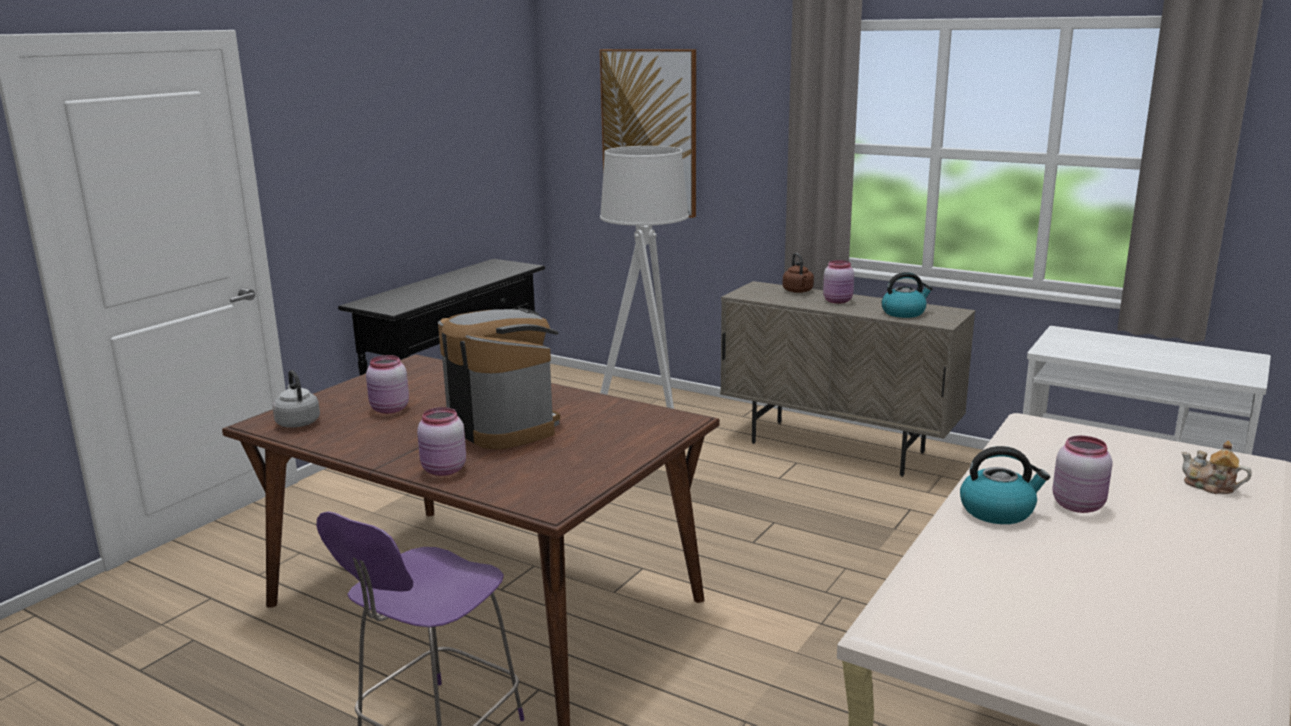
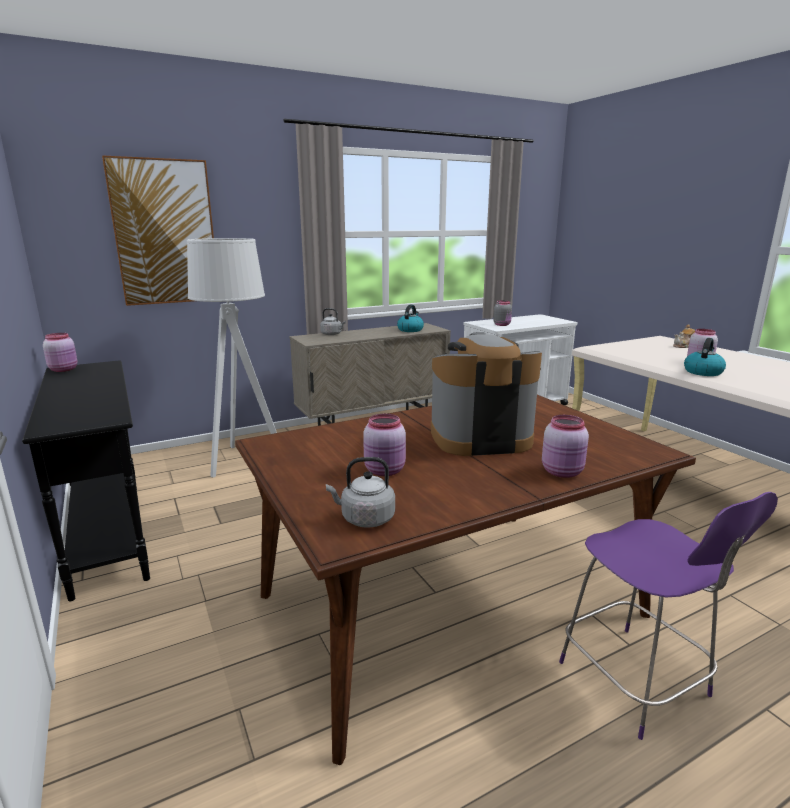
camera: 60 degrees left, 0 degrees up
(798, 291) = (332, 334): brown kettle -> grey kettle
(838, 301) = (367, 333): pink jar -> pink jar (64, 369)
(1087, 348) = (502, 325): none -> grey jar

